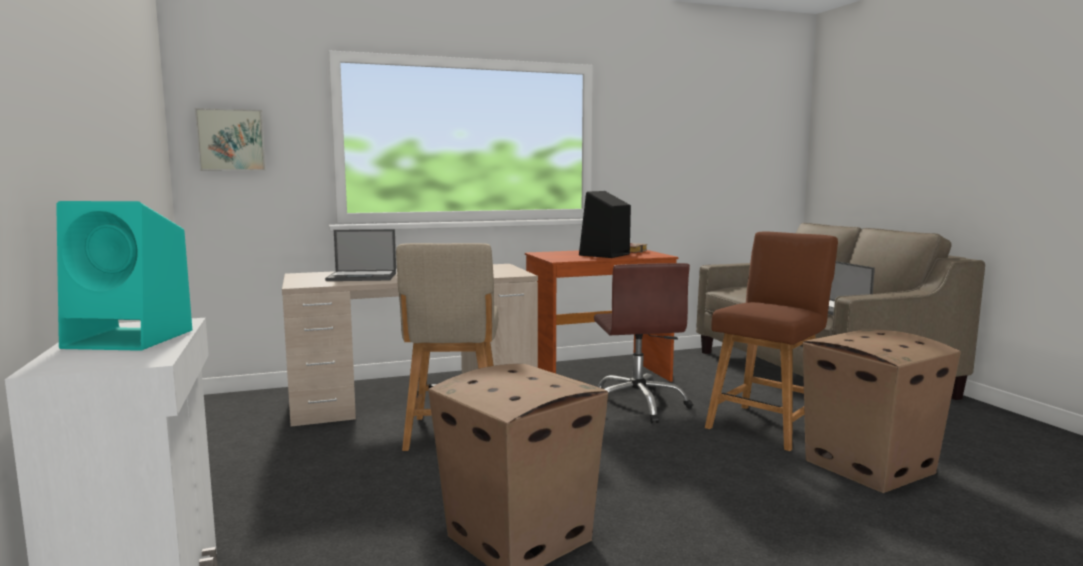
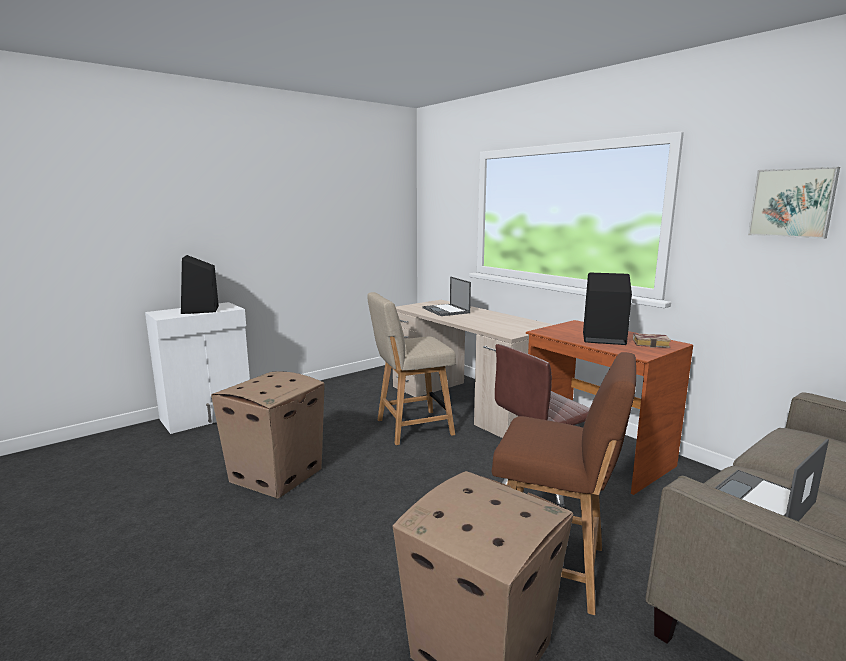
camera: 70 degrees right, 5 degrees up
(133, 339) = (200, 310): turquoise speaker -> black speaker
(231, 140) = (437, 214): picture -> picture (792, 203)

